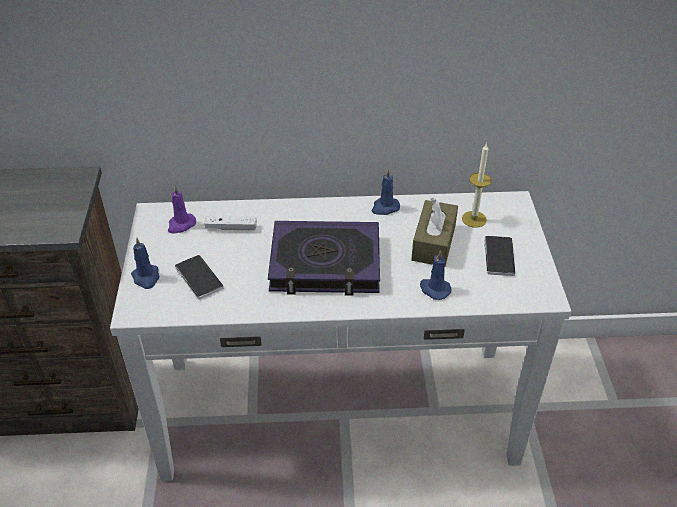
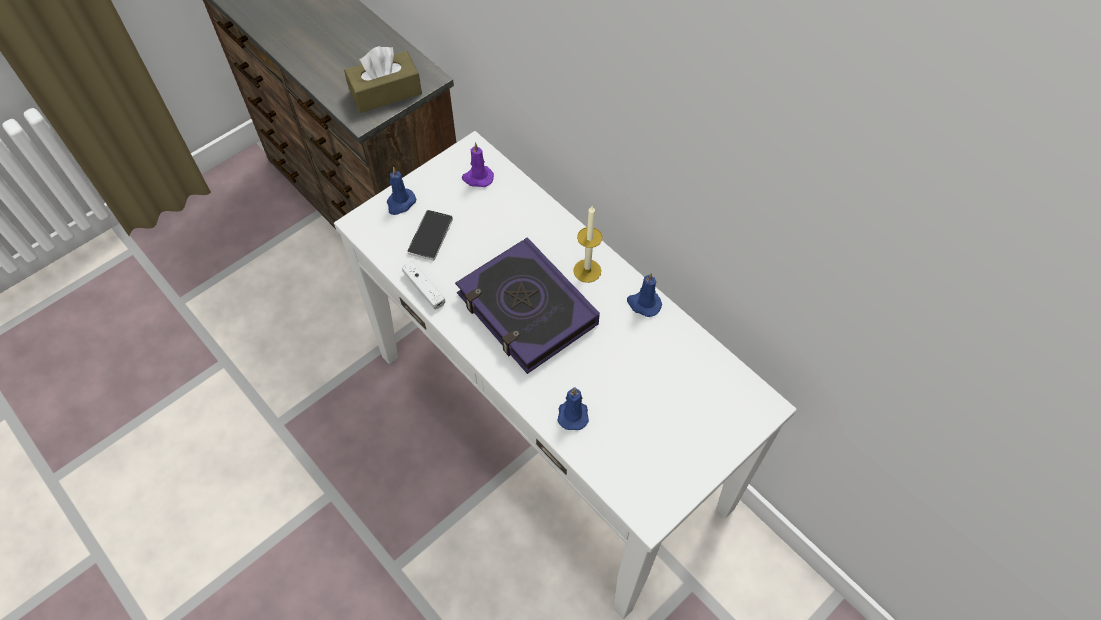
camera: 50 degrees right, 15 degrees up
(231, 228) = (506, 213): white game controller -> white game controller (424, 289)
(433, 243) = (634, 374): brown tissue box -> brown tissue box (385, 92)
(474, 219) = (701, 386): candle -> candle (587, 271)
(499, 257) = (667, 441): phone -> none

